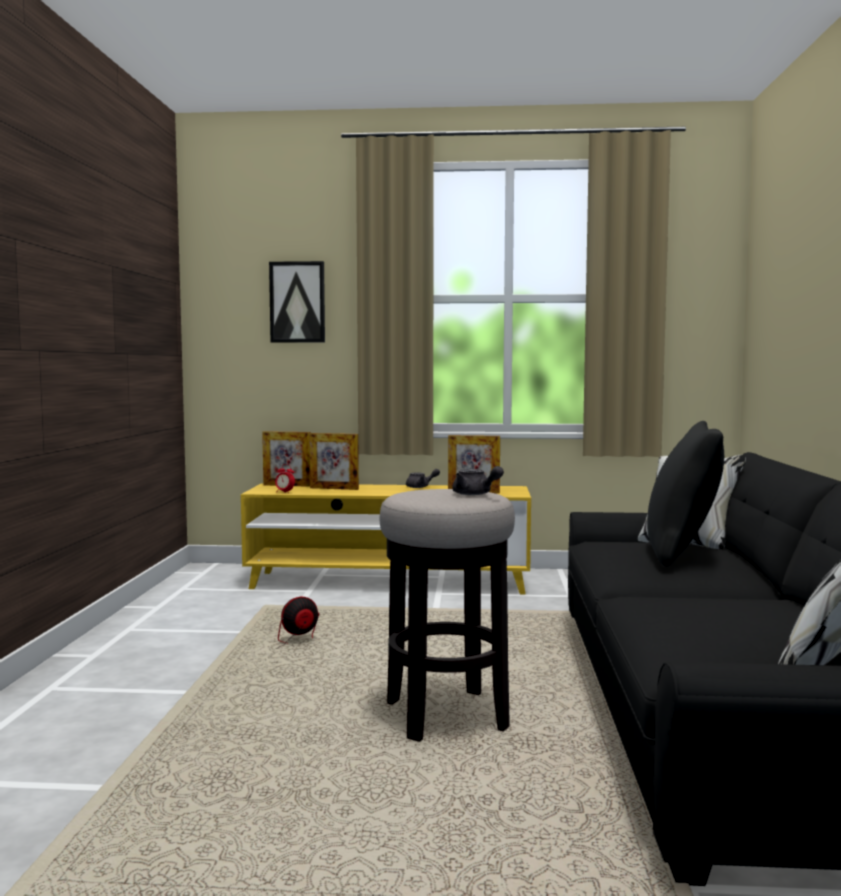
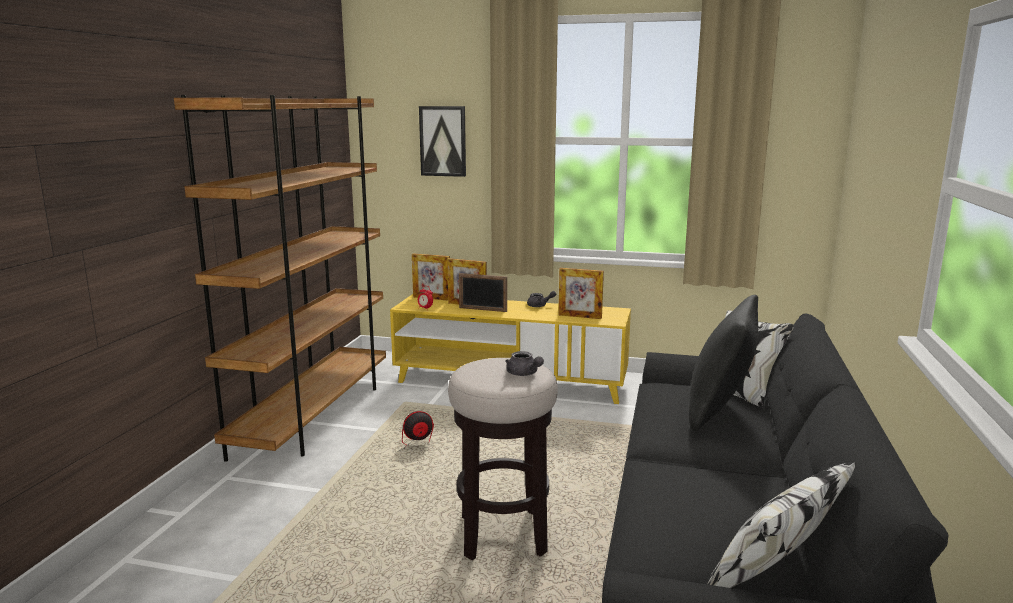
camera: 10 degrees right, 10 degrees up
(150, 623) = (314, 416): none -> brown bookcase
(355, 491) = (482, 309): none -> picture frame

